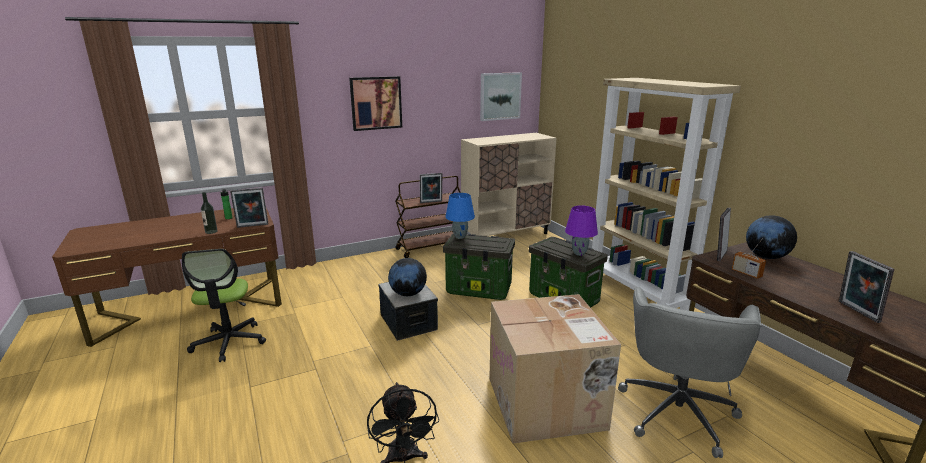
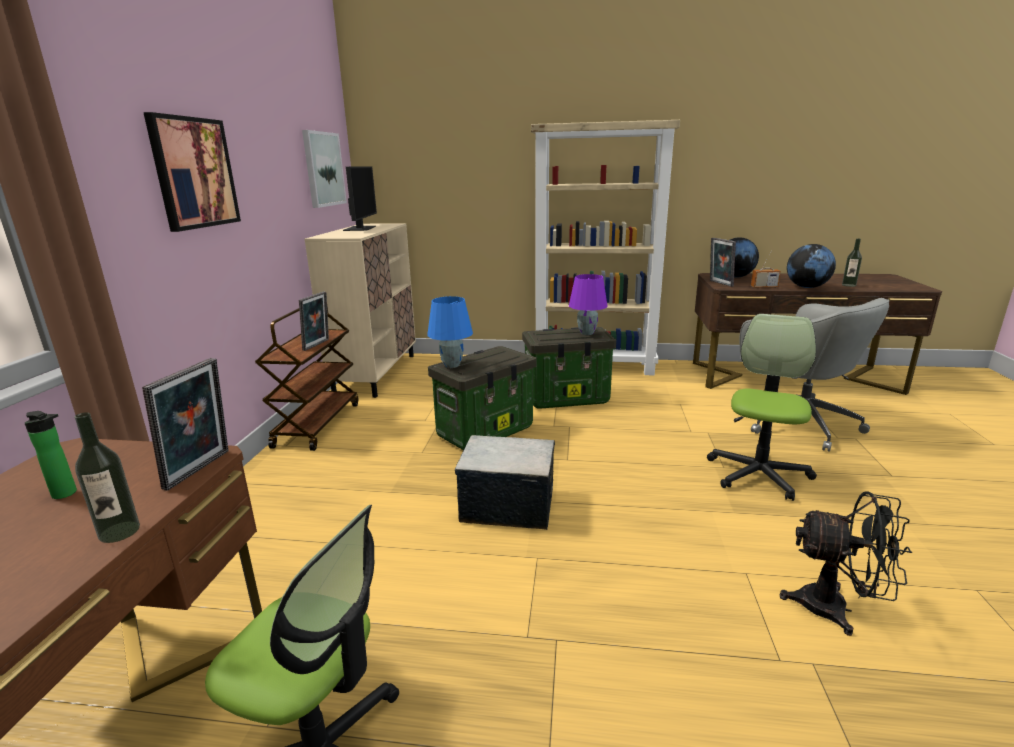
camera: 55 degrees left, 0 degrees up
(408, 294) = (519, 455): globe -> globe (807, 287)
(514, 137) = (360, 228): none -> monitor
(547, 403) = (758, 474): cardboard box -> office chair
(856, 312) = (849, 285): picture frame -> bottle

